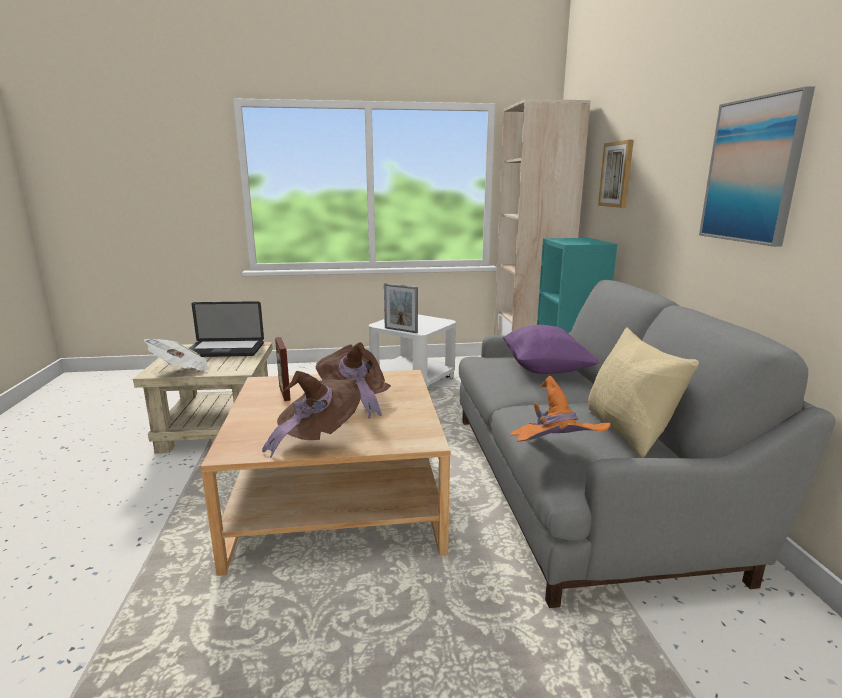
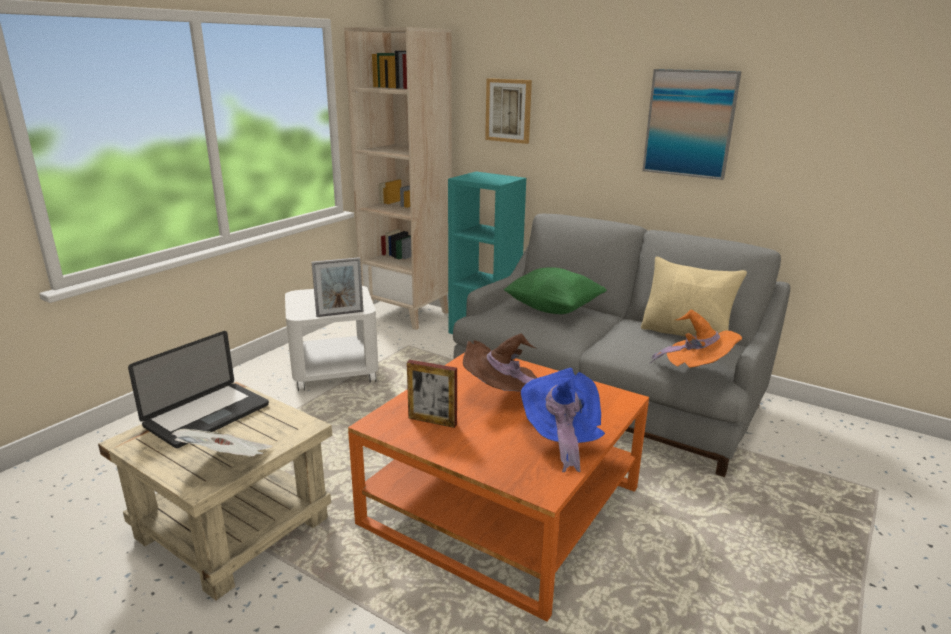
camera: 50 degrees left, 5 degrees up
(317, 436) = (561, 438): brown hat -> blue hat
(338, 501) = (502, 506): beige coffee table -> orange coffee table
(544, 369) = (553, 309): purple pillow -> green pillow

